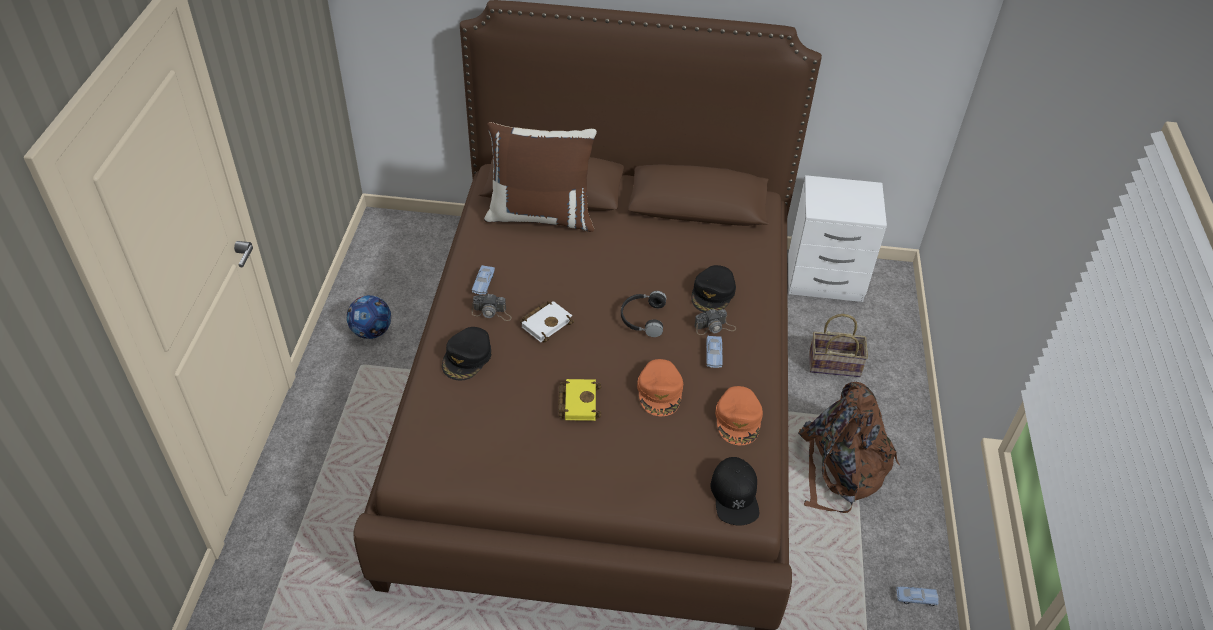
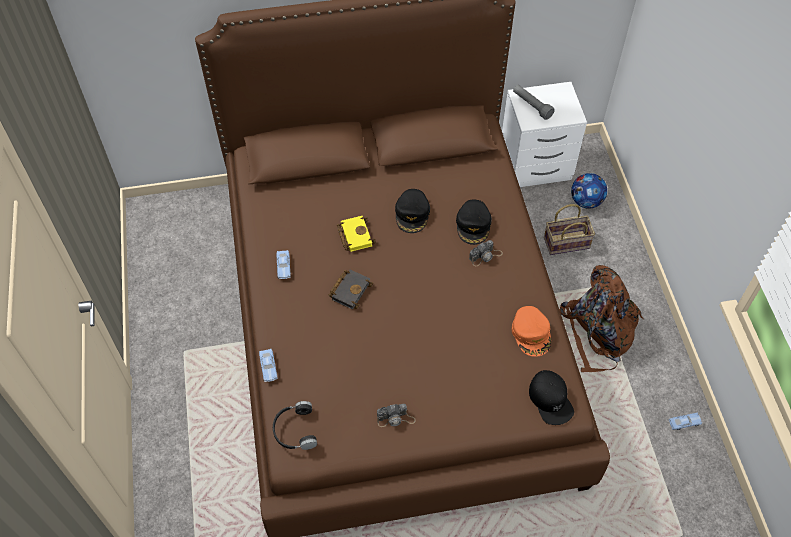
camera: 15 degrees left, 10 degrees up
(371, 331) = (180, 317): football -> football (586, 201)
(467, 358) = (298, 340): black cap -> black cap (412, 214)
(492, 312) = (302, 293): camera -> camera (395, 418)
(541, 215) = (306, 187): brown pillow -> none
(546, 322) = (350, 289): white book -> black book
(578, 401) = (402, 354): yellow book -> yellow book (354, 235)
(642, 318) = (425, 264): black headphones -> black headphones (294, 430)
(660, 391) = (463, 326): orange cap -> none
(713, 355) = (493, 281): blue toy car -> blue toy car (268, 367)
(827, 196) = (531, 105): none -> grey flashlight

